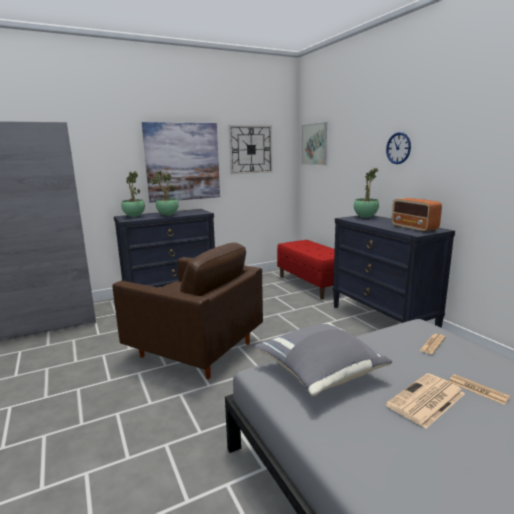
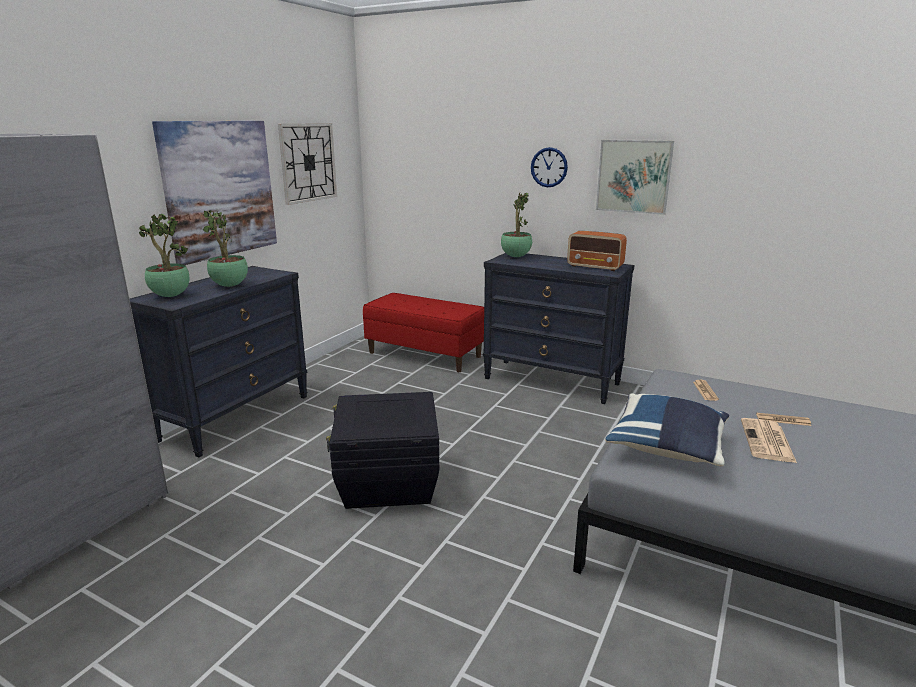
camera: 35 degrees left, 5 degrees up
(194, 350) = (387, 482): brown armchair -> black storage box
(314, 144) = (398, 153): picture -> picture (633, 176)
(321, 373) = (667, 448): grey pillow -> blue pillow

